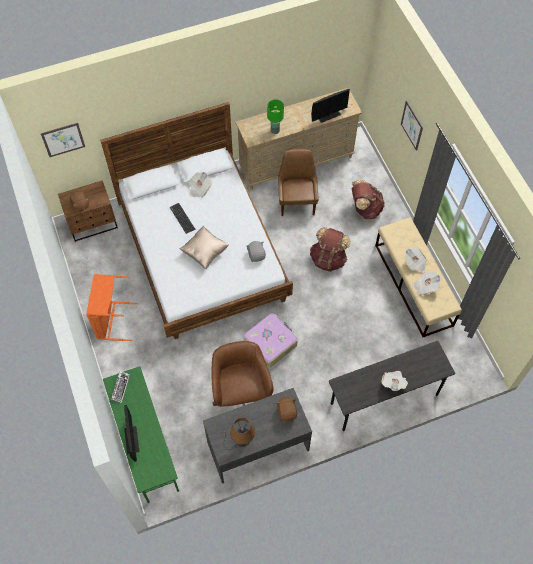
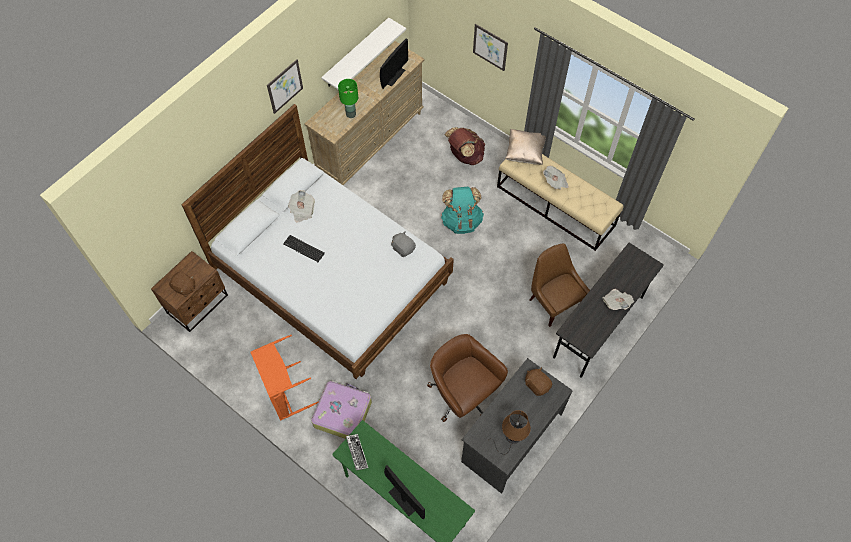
camera: 30 degrees left, 0 degrees up
(63, 139) = (143, 222): picture -> picture (285, 86)
(205, 252) = (349, 271): beige pillow -> beige pillow (525, 153)
(270, 342) = (458, 330): suitcase -> suitcase (342, 413)
(297, 202) = (396, 180): brown chair -> brown chair (554, 302)
(304, 84) = (356, 53): none -> white shelf
(328, 259) = (461, 221): brown backpack -> turquoise backpack
(425, 286) = (578, 199): newspaper -> none

